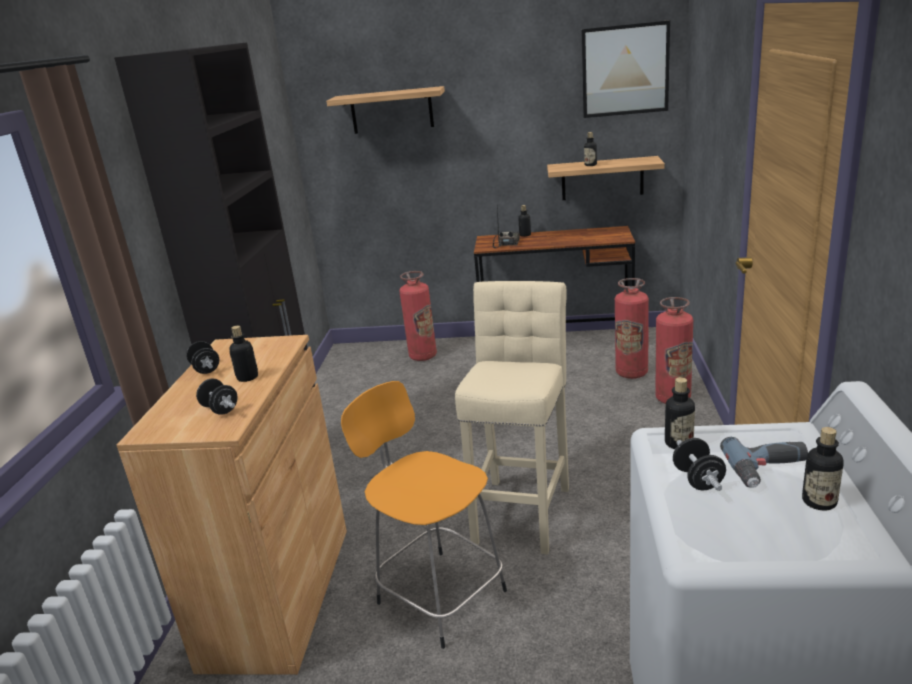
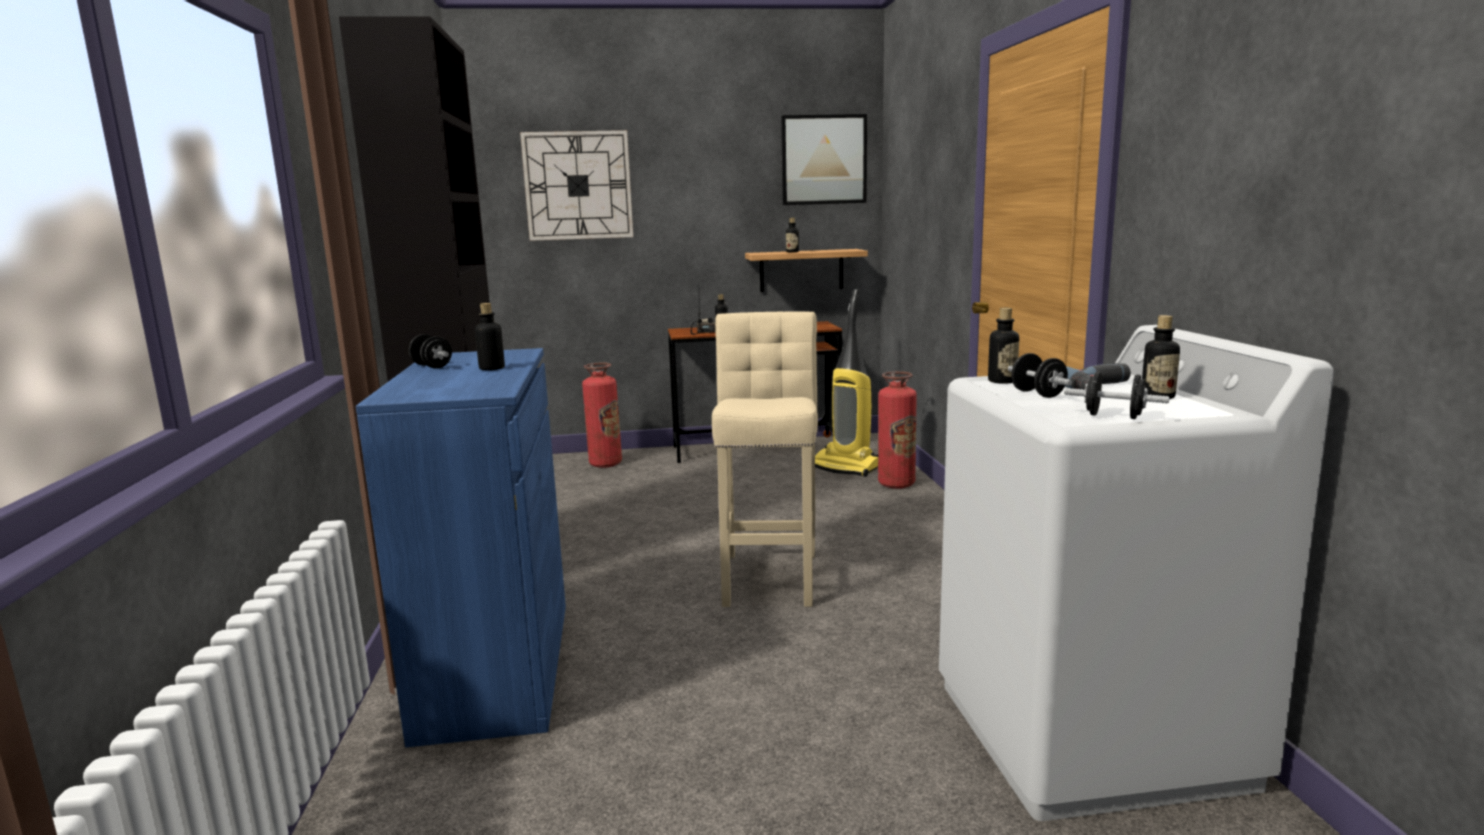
camera: 15 degrees left, 10 degrees down
(220, 409) = (475, 383): black dumbbell -> black dumbbell (1113, 416)
(278, 594) = (497, 667): brown cabinet -> blue cabinet
(391, 110) = (578, 185): shelf -> wall clock
(438, 594) = (699, 649): orange stool -> none
(631, 373) = (845, 467): fire extinguisher -> vacuum cleaner

